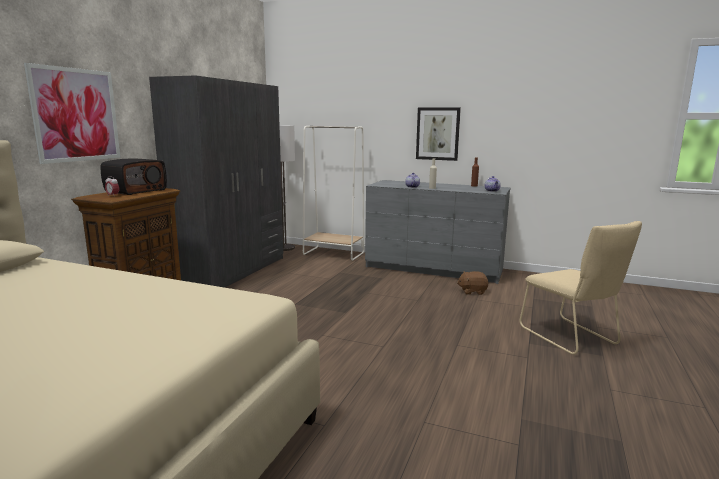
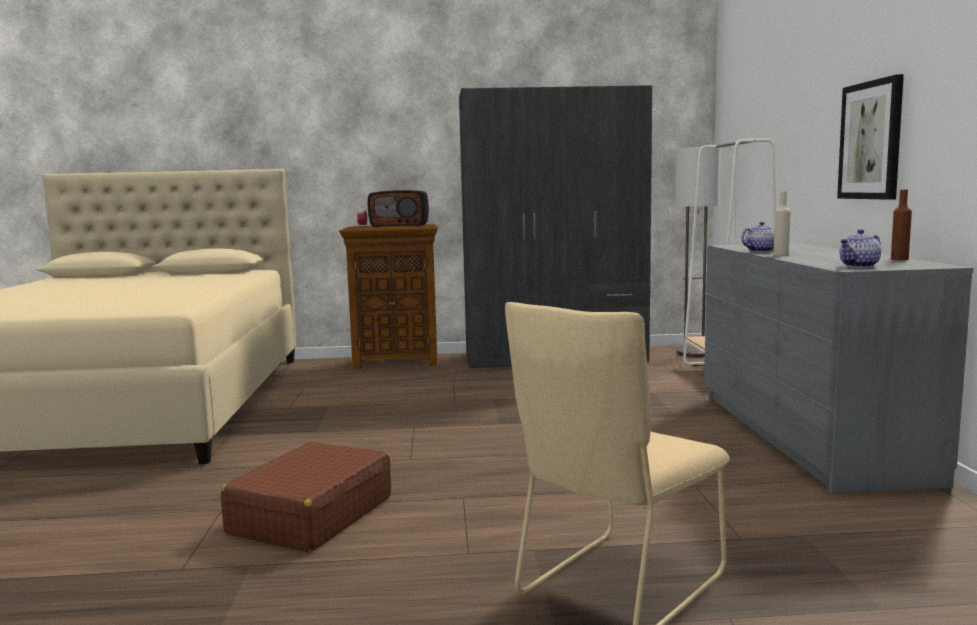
camera: 65 degrees right, 5 degrees down
(76, 115) = (364, 145): picture -> none
(456, 390) = (311, 515): none -> brown suitcase
(472, 291) = (733, 478): brown plush toy -> none

